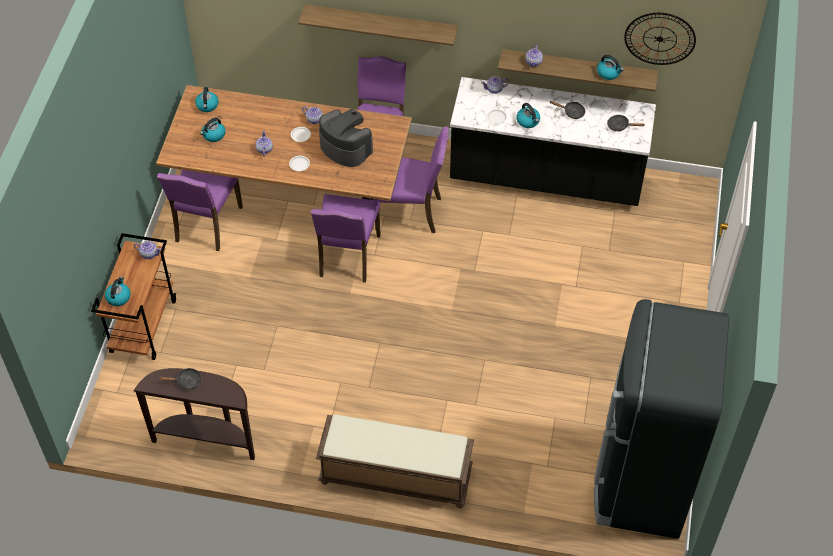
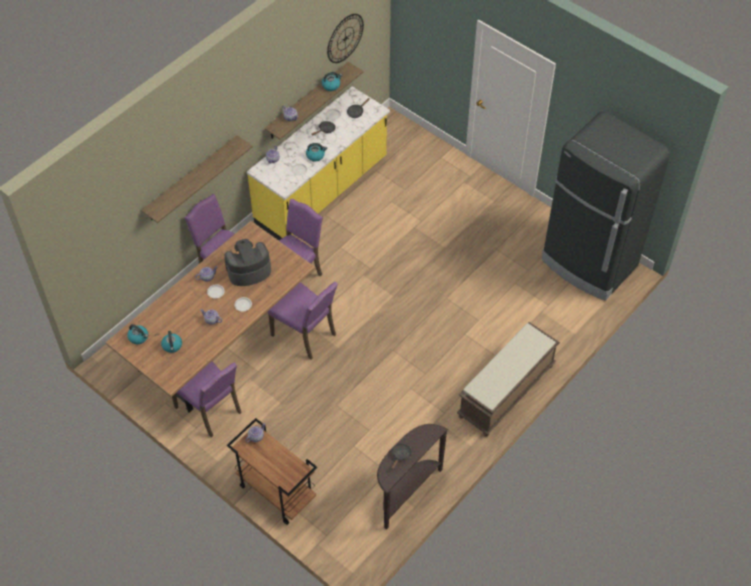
camera: 60 degrees left, 0 degrees up
(118, 297) = (283, 474): kettle -> none
(546, 179) = (322, 191): black counter -> yellow counter

